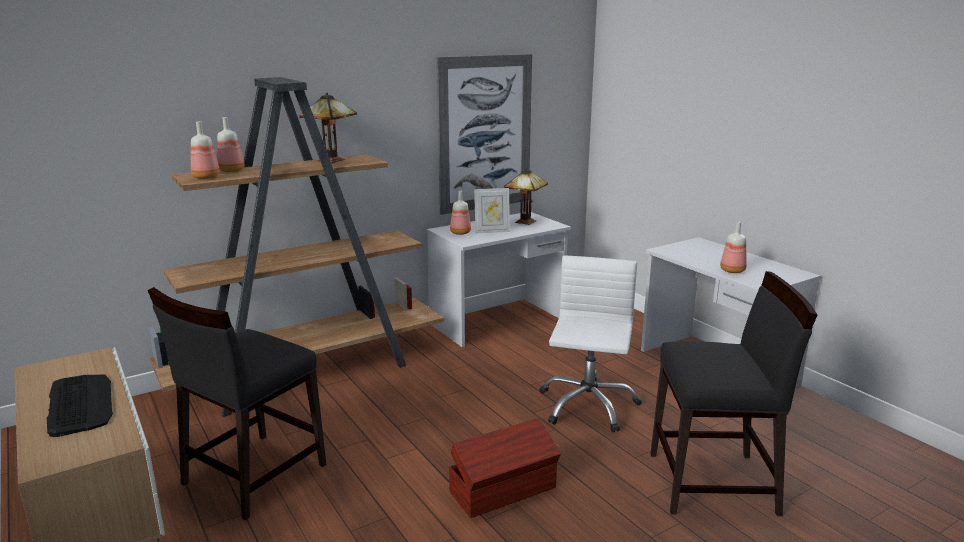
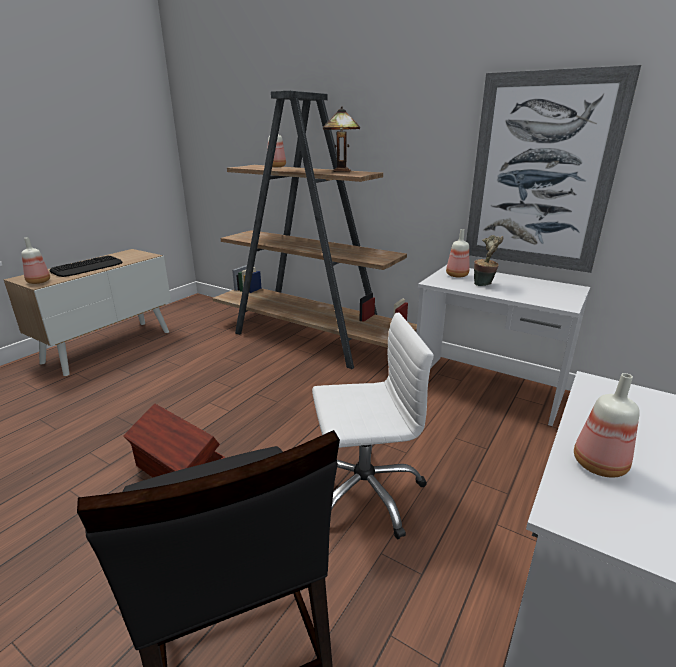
camera: 65 degrees right, 5 degrees up
(207, 177) = (252, 167): bottle -> bottle (38, 282)
(253, 474) = (174, 363): black chair -> none
(492, 231) = (484, 284): picture frame -> potted plant
(525, 222) = (544, 291): table lamp -> none

